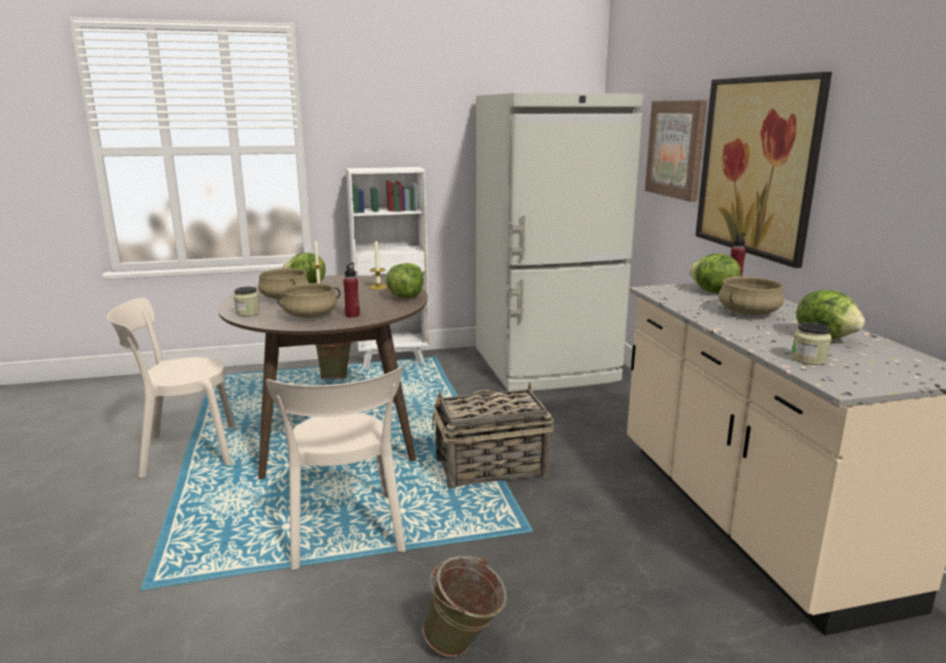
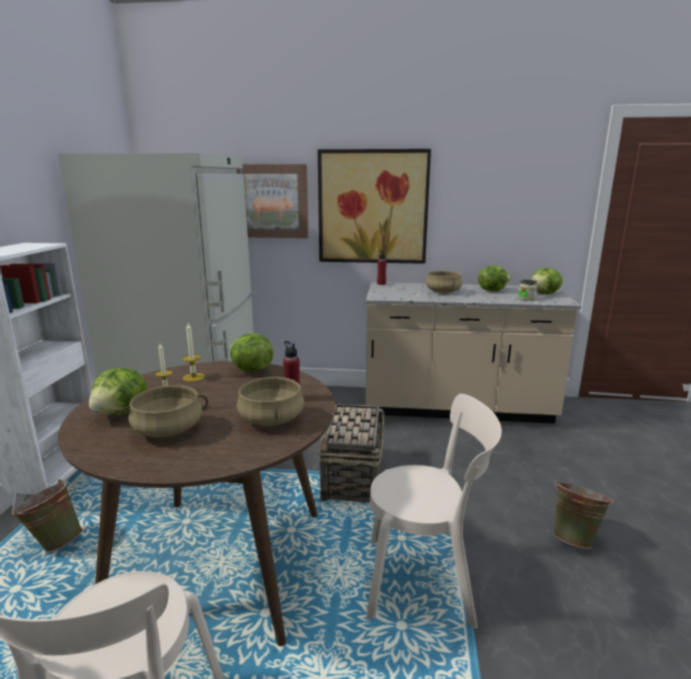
camera: 70 degrees left, 0 degrees up
(248, 313) = (216, 458): jar -> none
(712, 292) = (394, 289): lettuce -> lettuce (544, 294)

